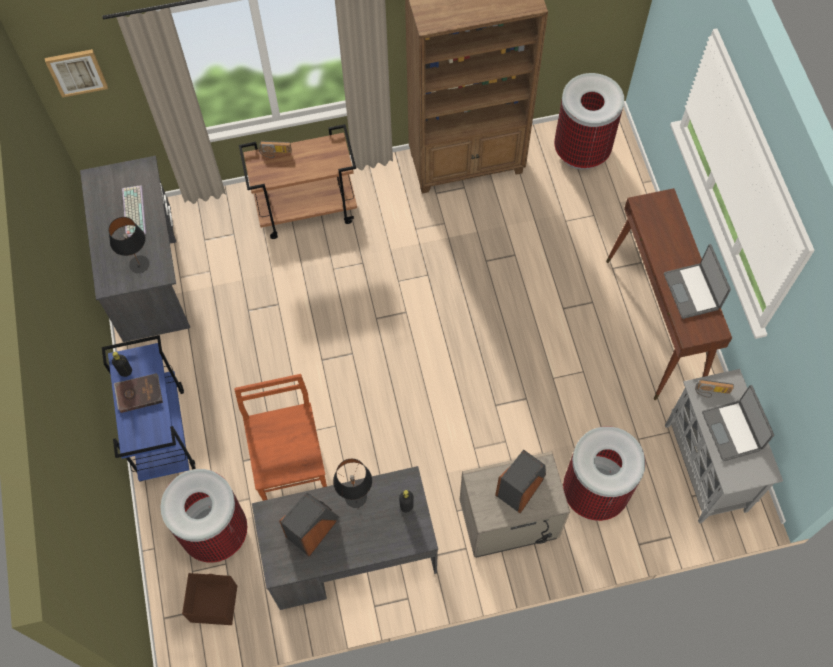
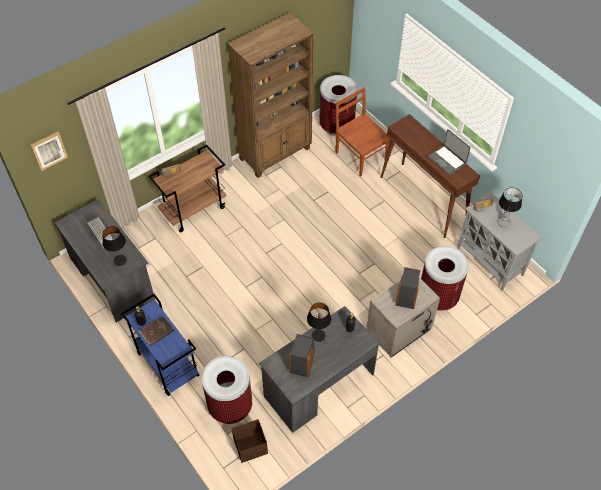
camera: 25 degrees left, 10 degrees down
(290, 462) = (255, 349): brown chair -> brown chair (360, 155)
(732, 431) = (503, 223): laptop -> table lamp

